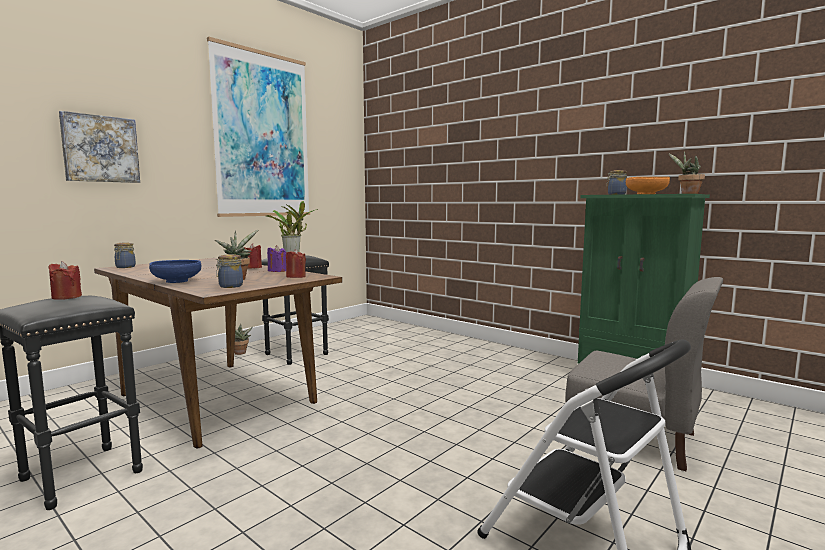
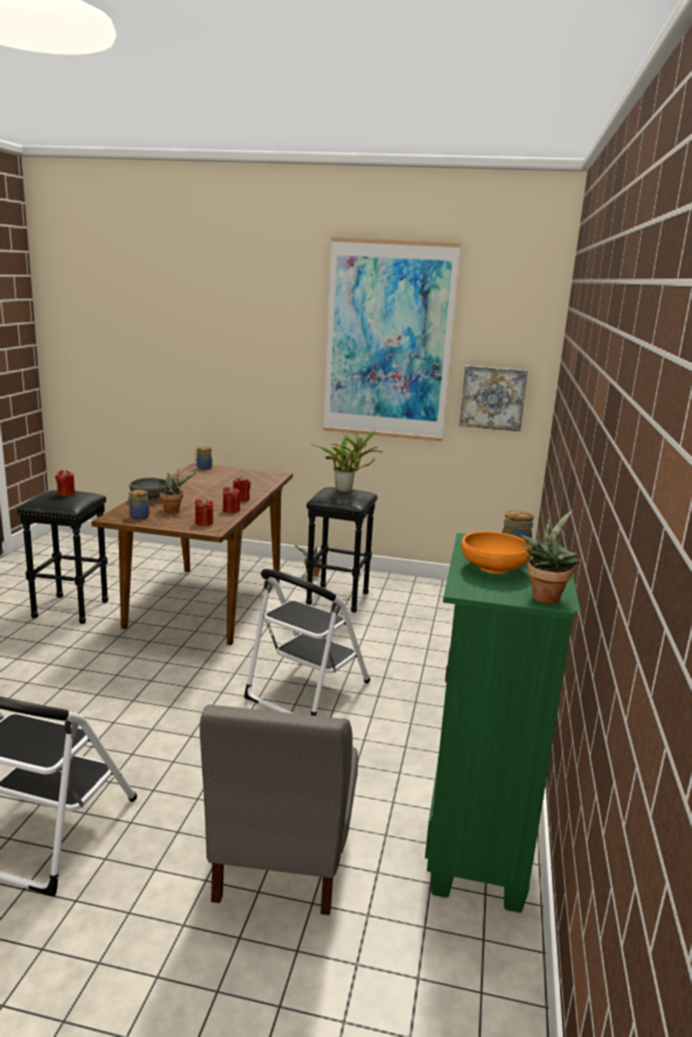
camera: 60 degrees right, 10 degrees up
(100, 149) = (225, 359): picture -> picture (493, 398)
(177, 281) = (150, 498): blue bowl -> grey bowl
(277, 271) = (231, 510): purple candle -> red candle
(426, 390) = (305, 691): none -> step ladder

